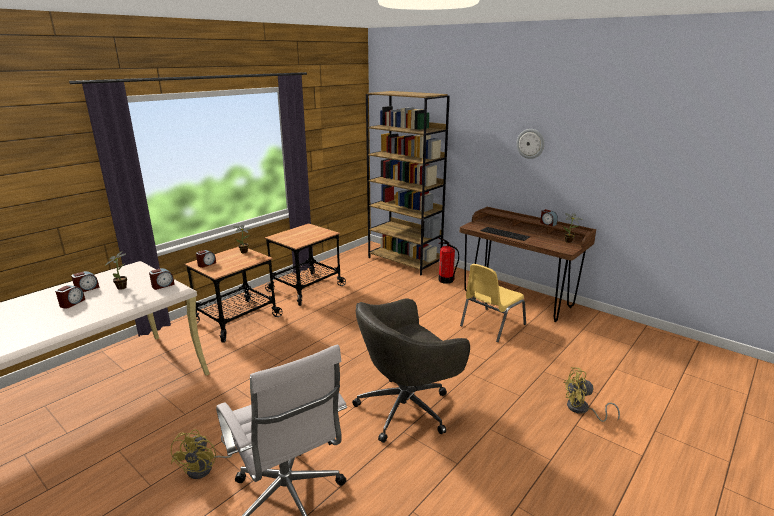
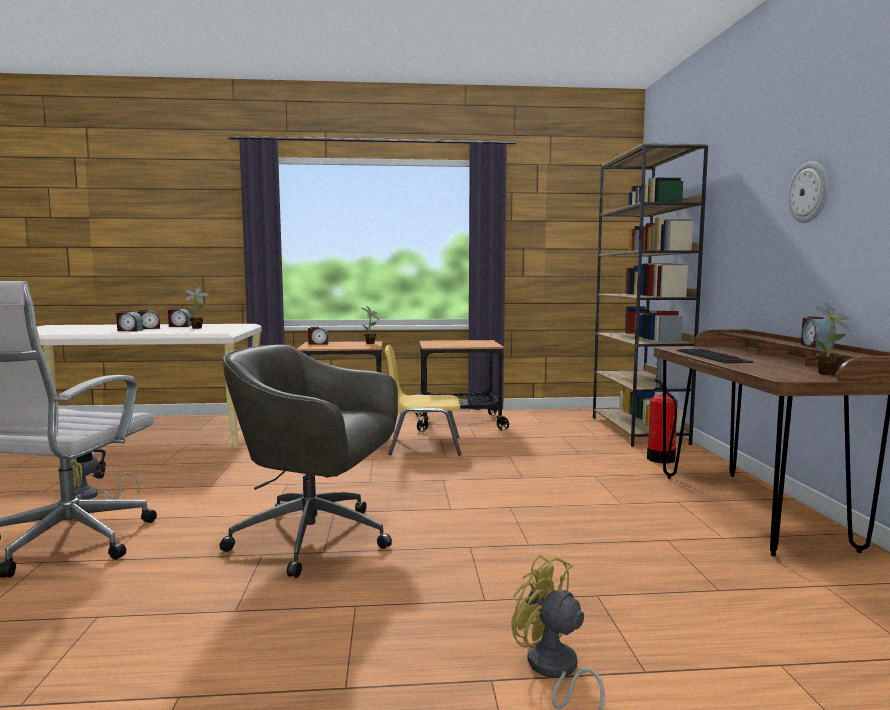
camera: 45 degrees right, 15 degrees down
(163, 285) = (220, 330): alarm clock -> alarm clock (129, 330)
(491, 325) = (627, 517): yellow chair -> yellow chair (423, 446)

